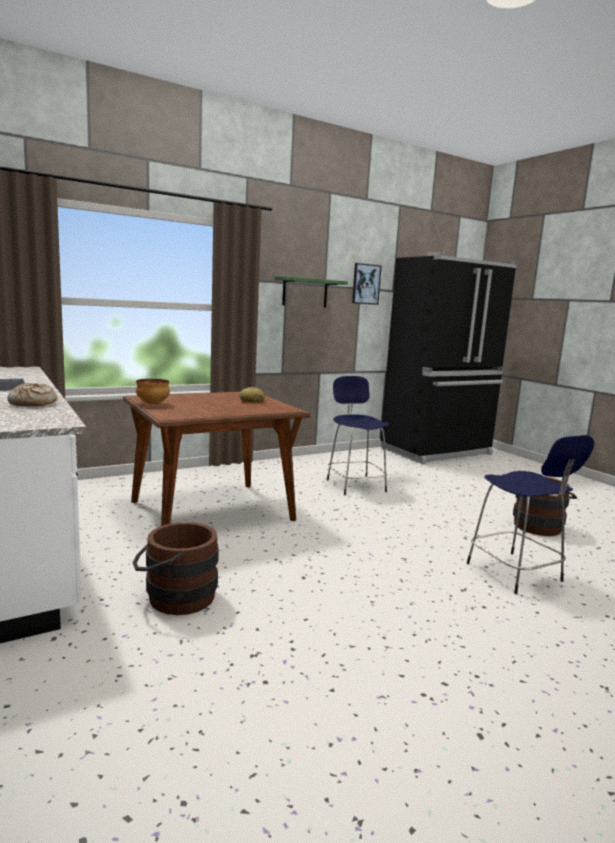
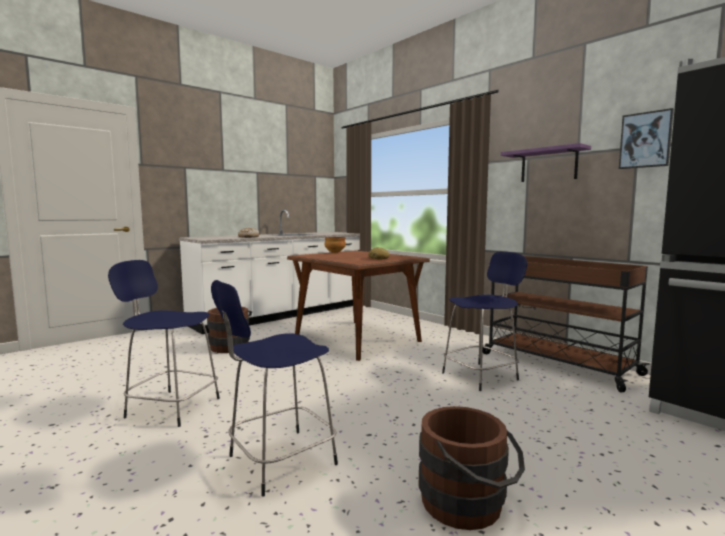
camera: 80 degrees right, 5 degrees down
(305, 292) = (548, 165): green shelf -> purple shelf
(335, 460) = (556, 363): none -> brown cart
(418, 633) = (171, 407): none -> blue stool

